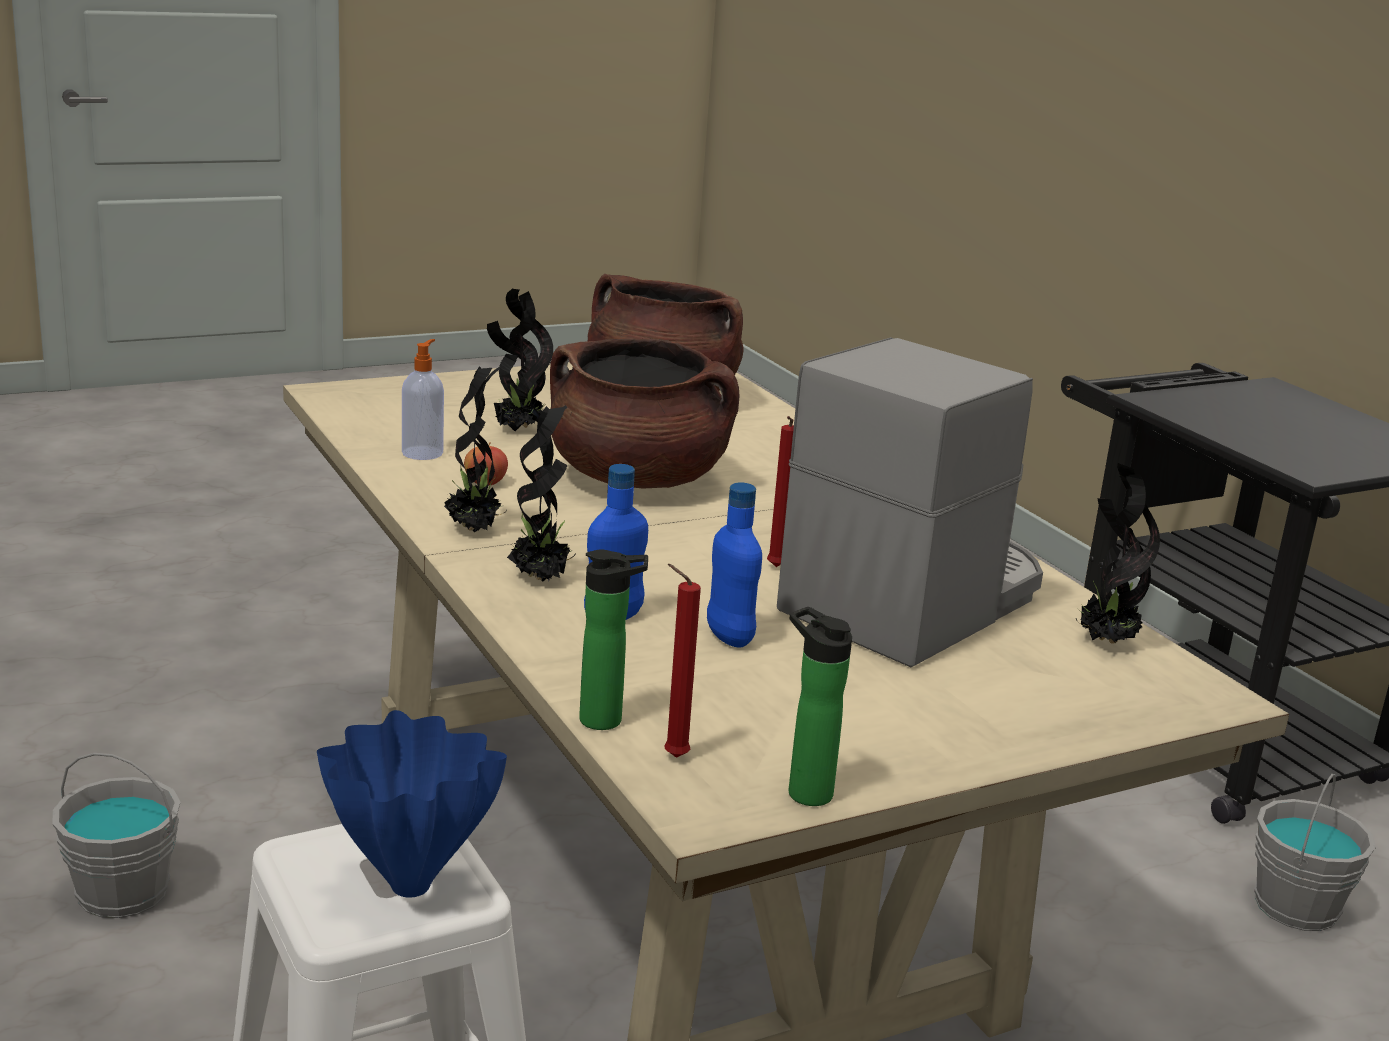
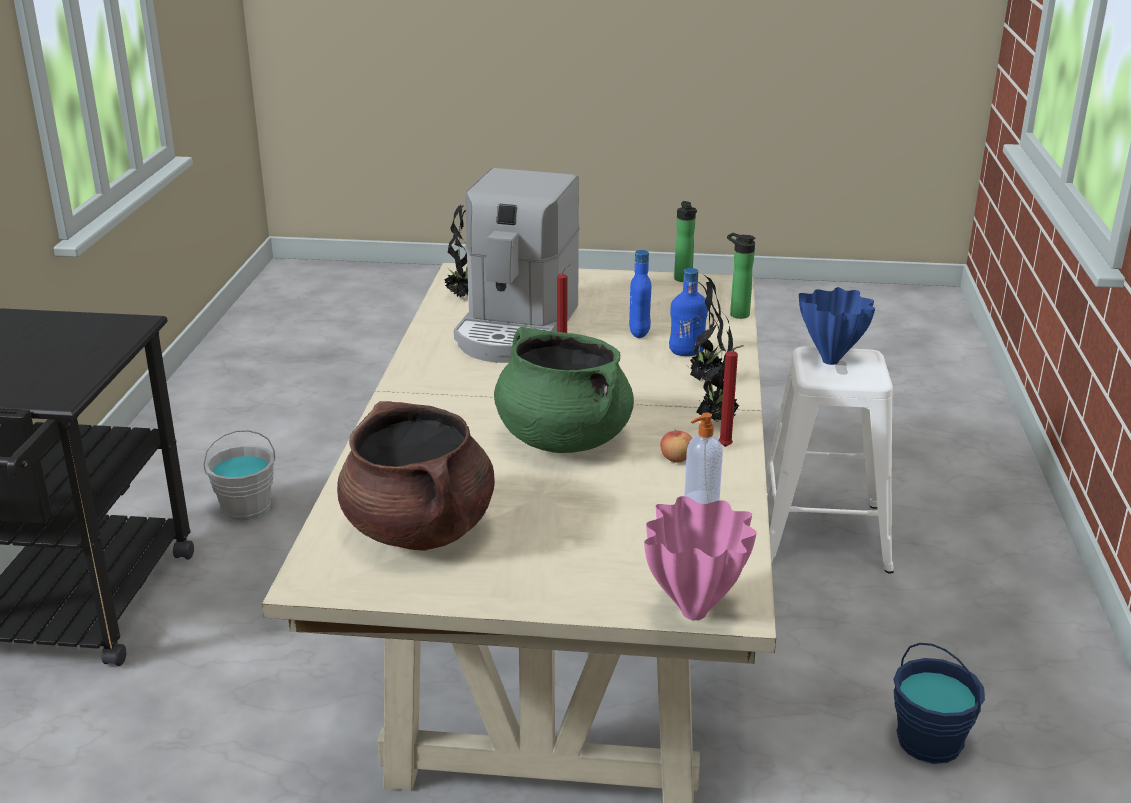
camera: 145 degrees left, 5 degrees up
(121, 892) = (930, 741): grey bucket -> blue bucket
(362, 387) = (696, 612): none -> pink vase
(517, 430) = (599, 512): potted plant -> none
(637, 479) = (562, 439): brown cooking pot -> green cooking pot
(672, 756) = (723, 298): red candle -> red candle (727, 447)
(916, 601) = (516, 329): coffee machine -> coffee machine turned 60 degrees counterclockwise

